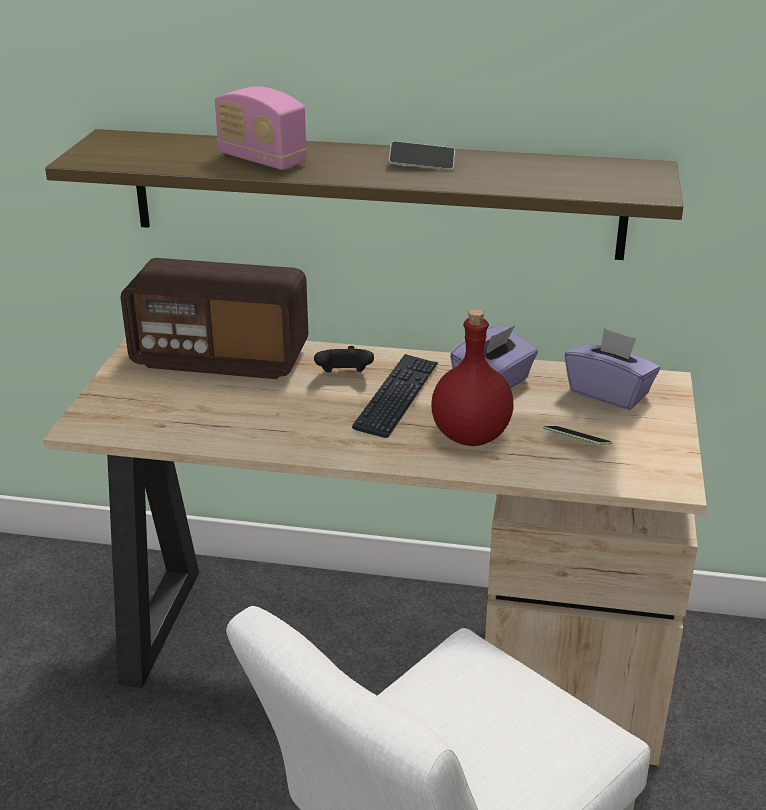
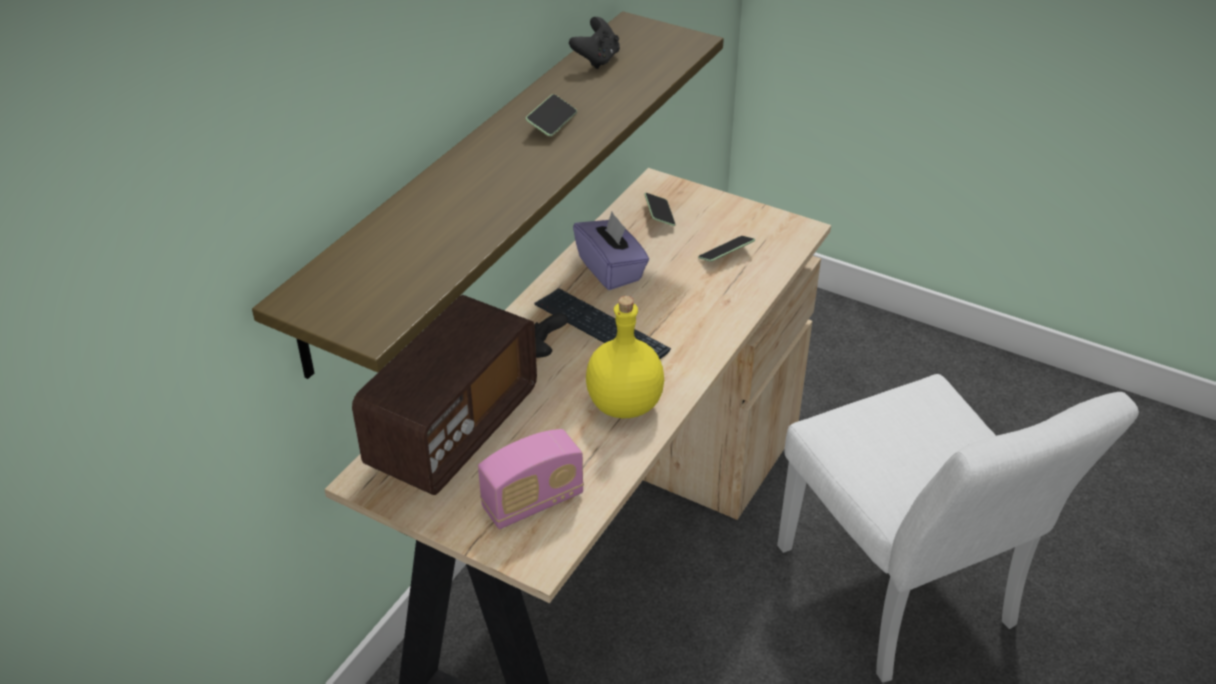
camera: 70 degrees left, 10 degrees up
(262, 160) = (469, 207): radio -> radio (533, 502)
(293, 429) = (624, 406): none -> yellow bottle
(470, 435) = (688, 305): red bottle -> none
(559, 164) = (597, 60): none -> black game controller
(609, 393) = (659, 215): purple tissue box -> phone

